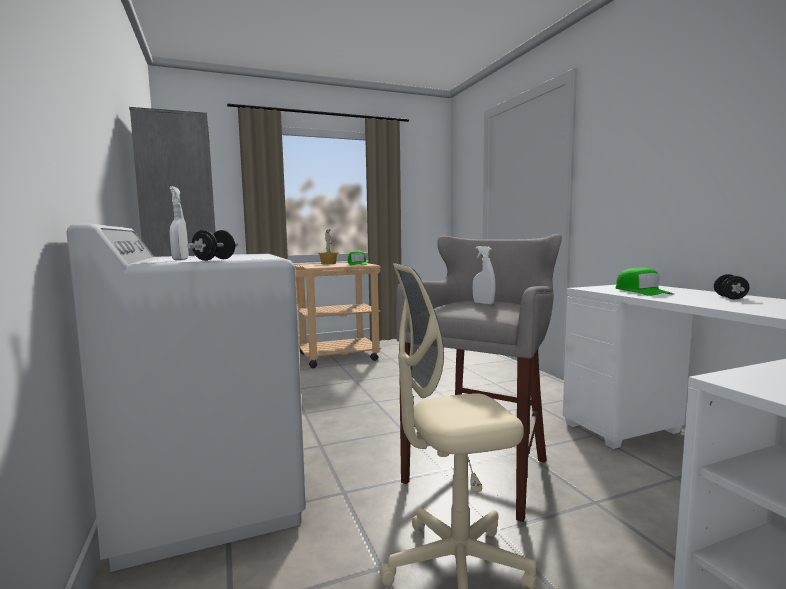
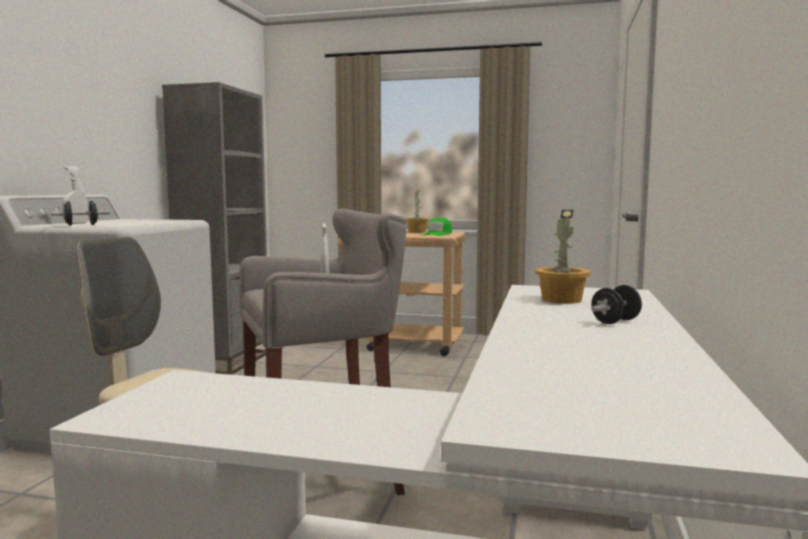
camera: 35 degrees right, 0 degrees up
(642, 291) = (561, 300): green cap -> potted plant

